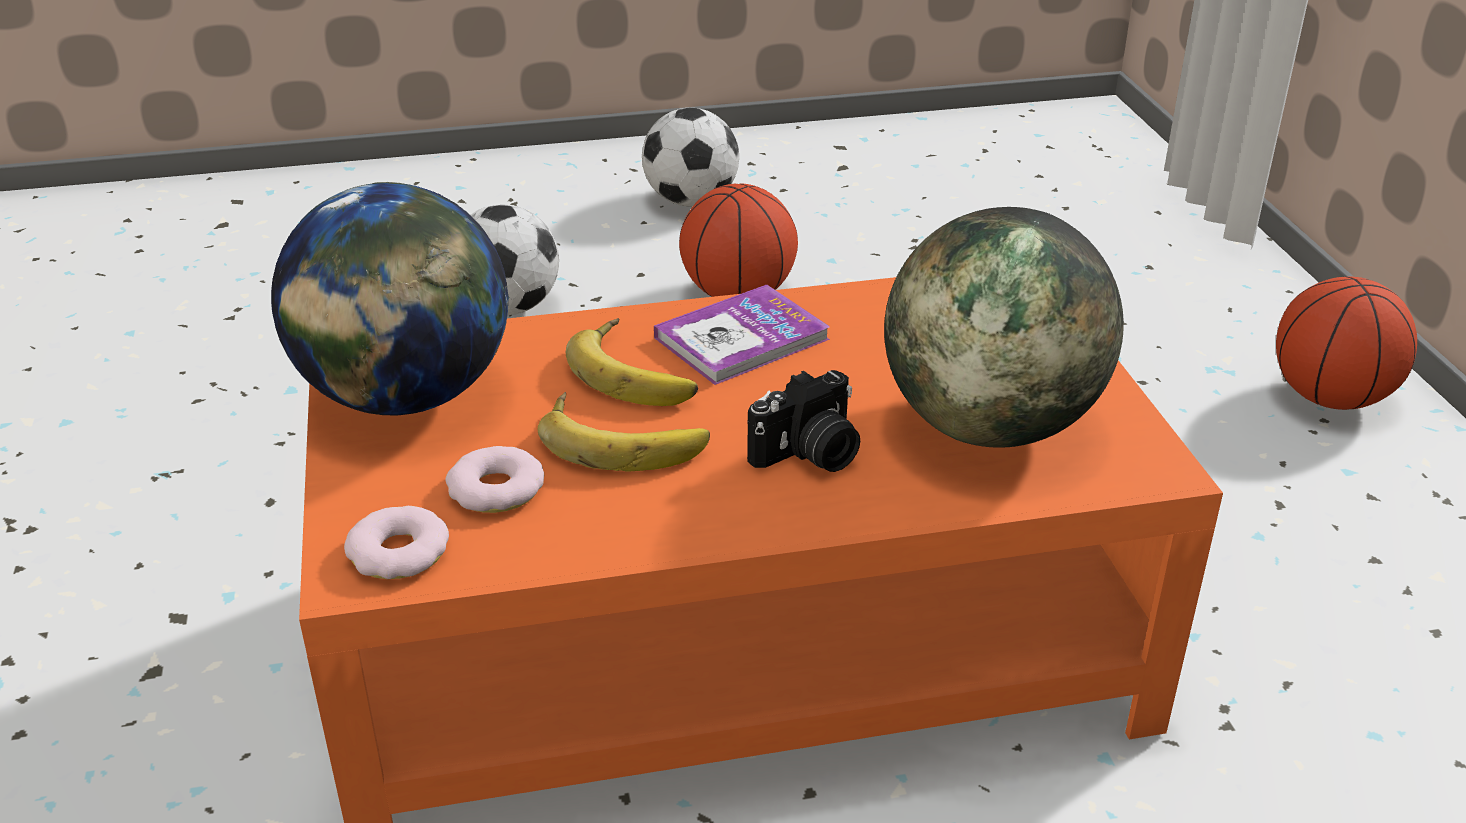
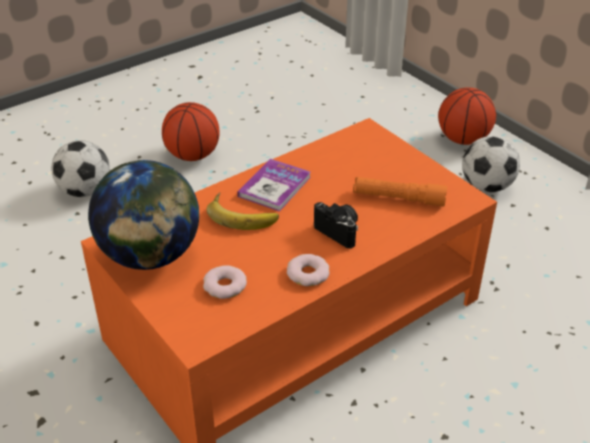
camera: 25 degrees left, 5 degrees up
(399, 552) = (207, 326): donut -> donut (308, 274)
(624, 439) = (260, 247): banana -> none
(691, 201) = (138, 112): football -> football (486, 186)
(809, 455) = (340, 231): camera -> camera turned 75 degrees counterclockwise
(989, 426) = (398, 198): globe -> orange flashlight

